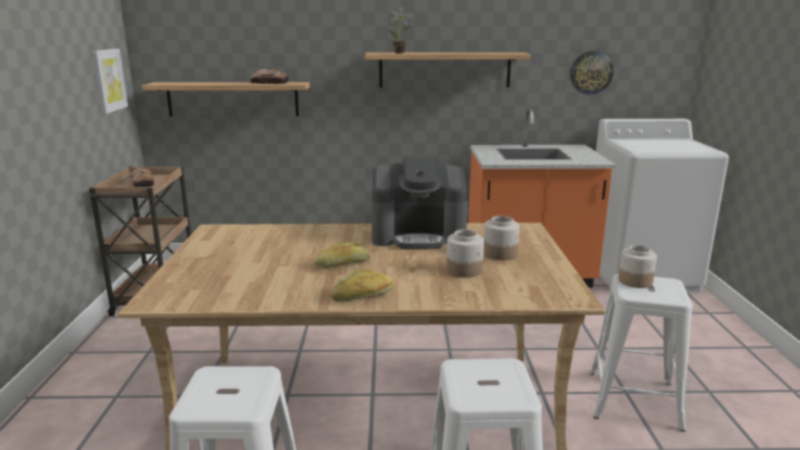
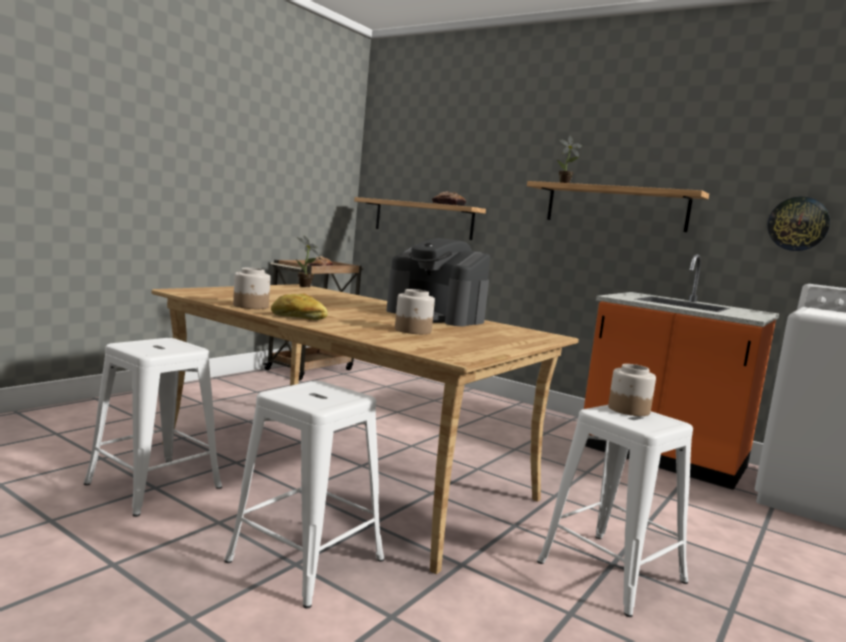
camera: 35 degrees right, 10 degrees down
(108, 80) = (328, 187): picture -> none
(219, 229) = (305, 286): none -> potted plant
(342, 264) = (332, 309): bread -> none
(500, 254) = (474, 335): jar -> jar (251, 306)

